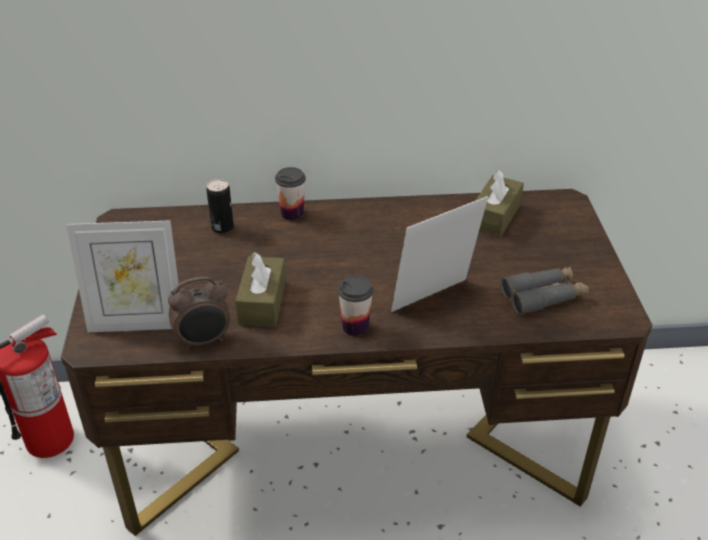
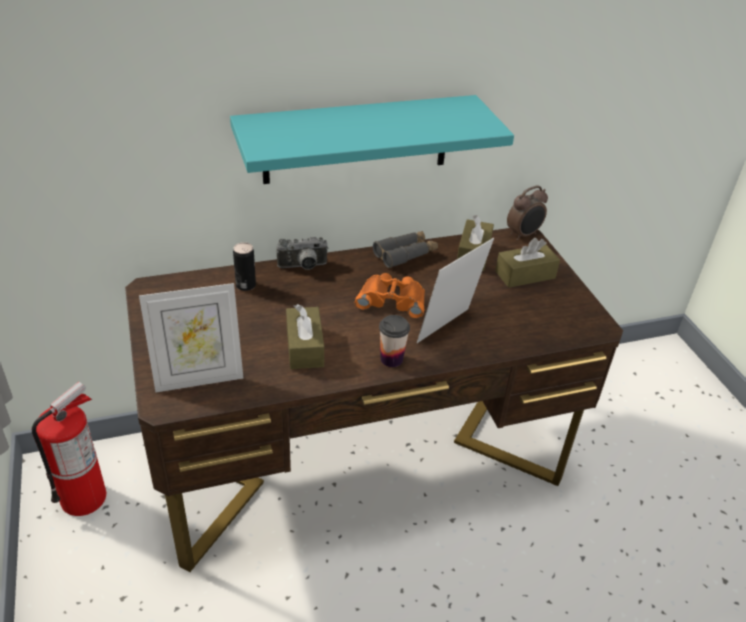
camera: 15 degrees left, 0 degrees up
(204, 341) = (265, 387): alarm clock -> alarm clock (523, 235)
(292, 213) = (303, 267): cup -> camera
(358, 72) = (357, 139): none -> turquoise shelf
(380, 259) = (392, 300): none -> orange binoculars
(543, 296) = (534, 316): grey binoculars -> grey binoculars (405, 254)
(550, 246) = (525, 275): none -> brown tissue box

